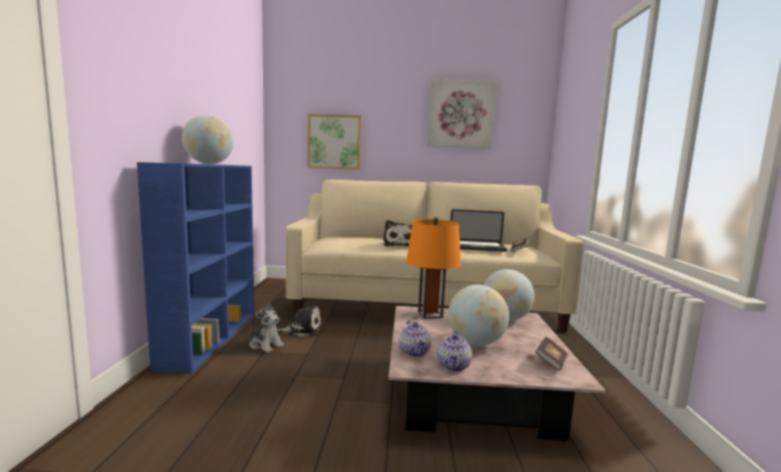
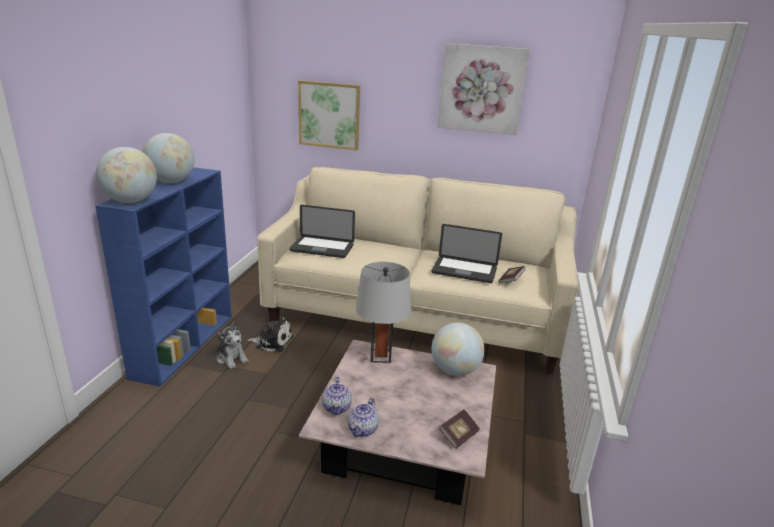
camera: 10 degrees right, 15 degrees up
(343, 240) = (322, 248): none -> laptop
(399, 245) = (379, 260): plush toy -> none
(430, 314) = (380, 356): orange table lamp -> grey table lamp
(476, 342) = (402, 402): globe -> globe (130, 201)

